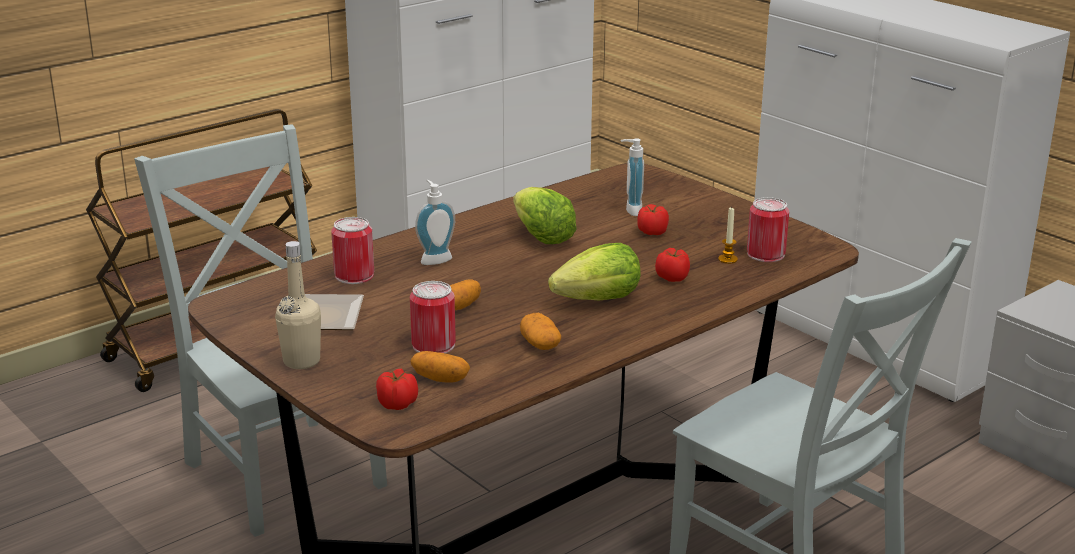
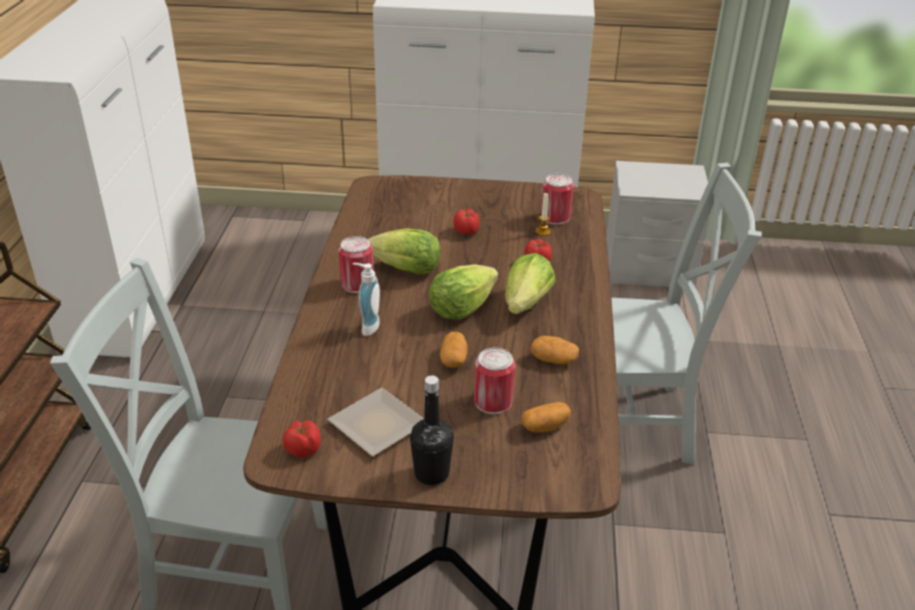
camera: 45 degrees left, 10 degrees up
(301, 361) = (431, 473): beige bottle -> black bottle
(354, 275) = (335, 373): can -> can (357, 284)
(396, 404) = (555, 466): tomato -> tomato (302, 449)
(533, 280) = (461, 308): none -> lettuce
(630, 210) = (424, 219): soap dispenser -> none

